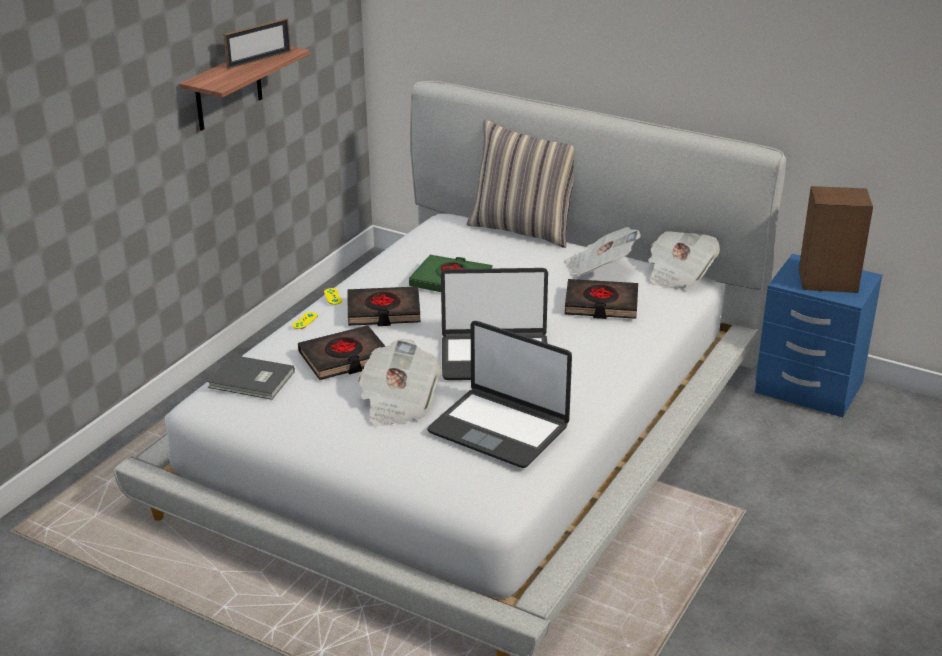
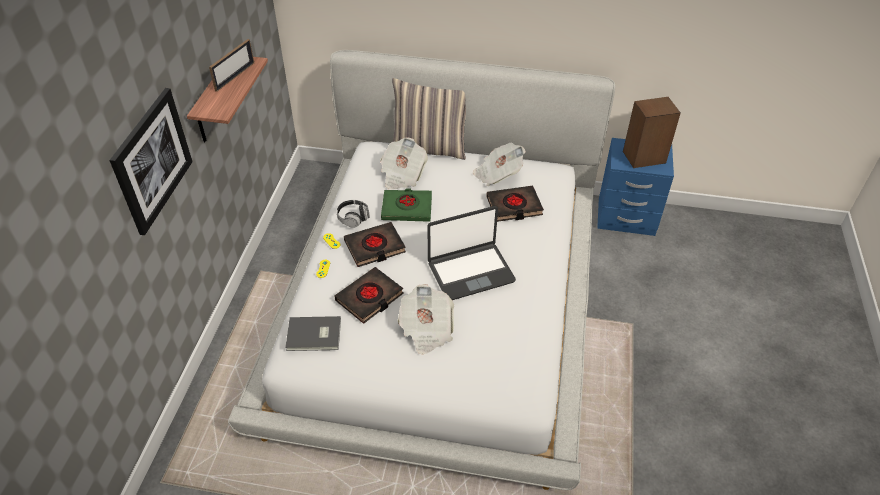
camera: 20 degrees left, 15 degrees up
(112, 110) = (151, 160): none -> picture
(375, 279) = (353, 218): none -> headphones
(499, 428) = (504, 335): laptop -> none
(678, 273) = (548, 167): newspaper -> newspaper (402, 175)

